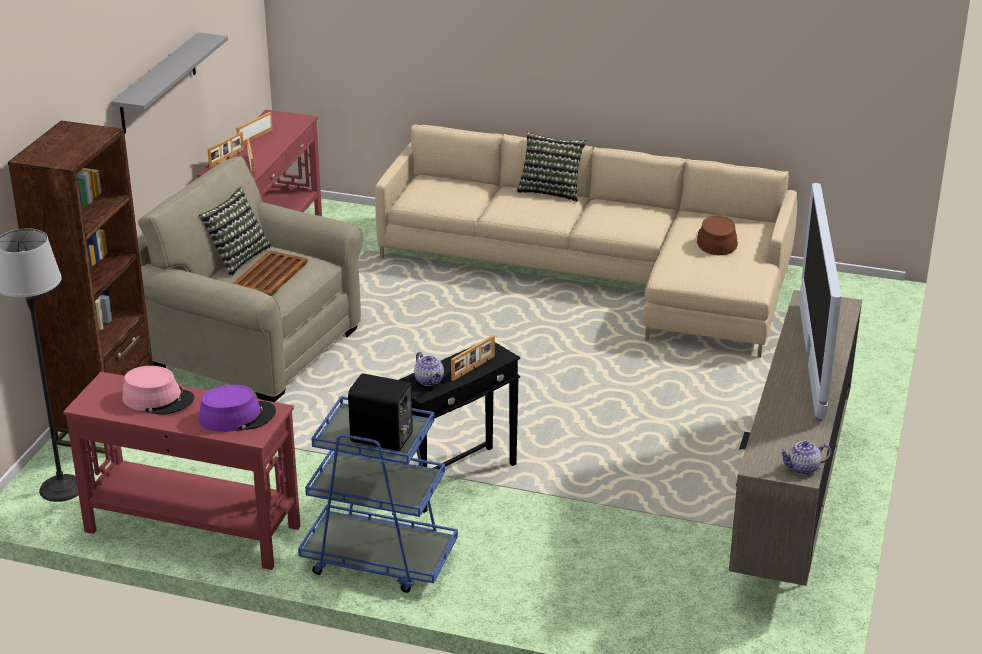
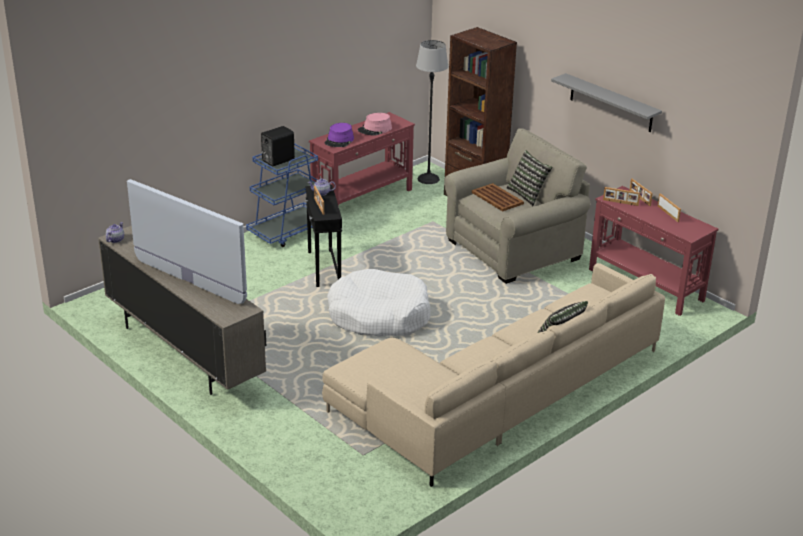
camera: 120 degrees right, 0 degrees up
(530, 392) = (379, 315): none -> white dog bed
(716, 240) = (414, 377): brown hat -> none

